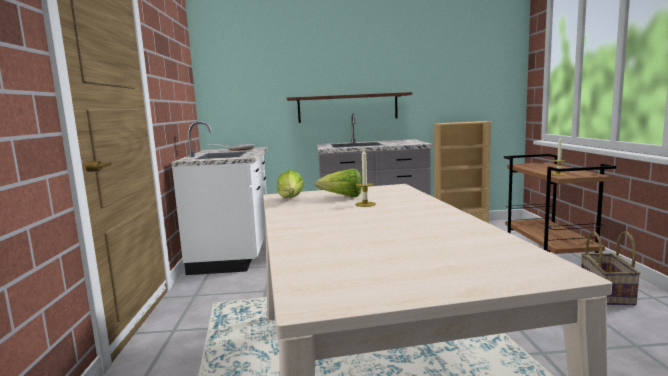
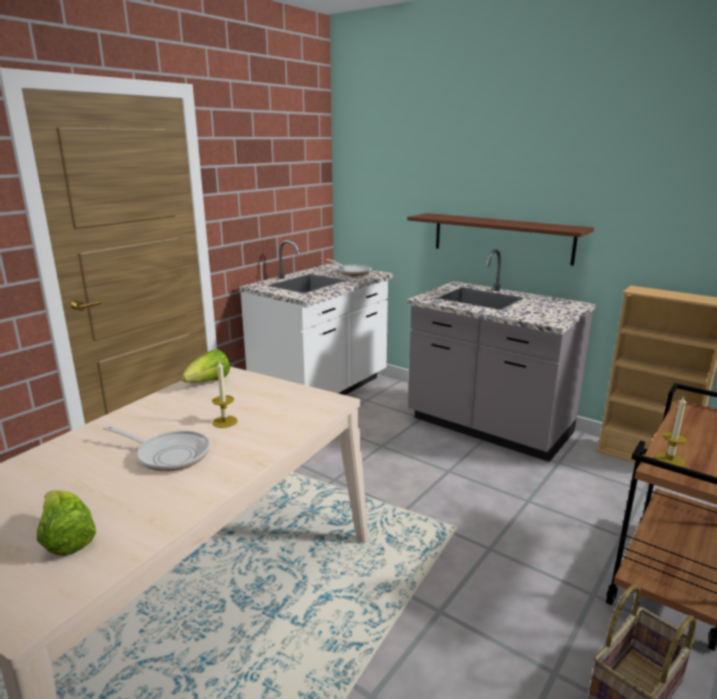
camera: 40 degrees right, 10 degrees up
(343, 197) = (246, 399): lettuce -> lettuce (66, 539)
(383, 219) = (169, 455): none -> frying pan

